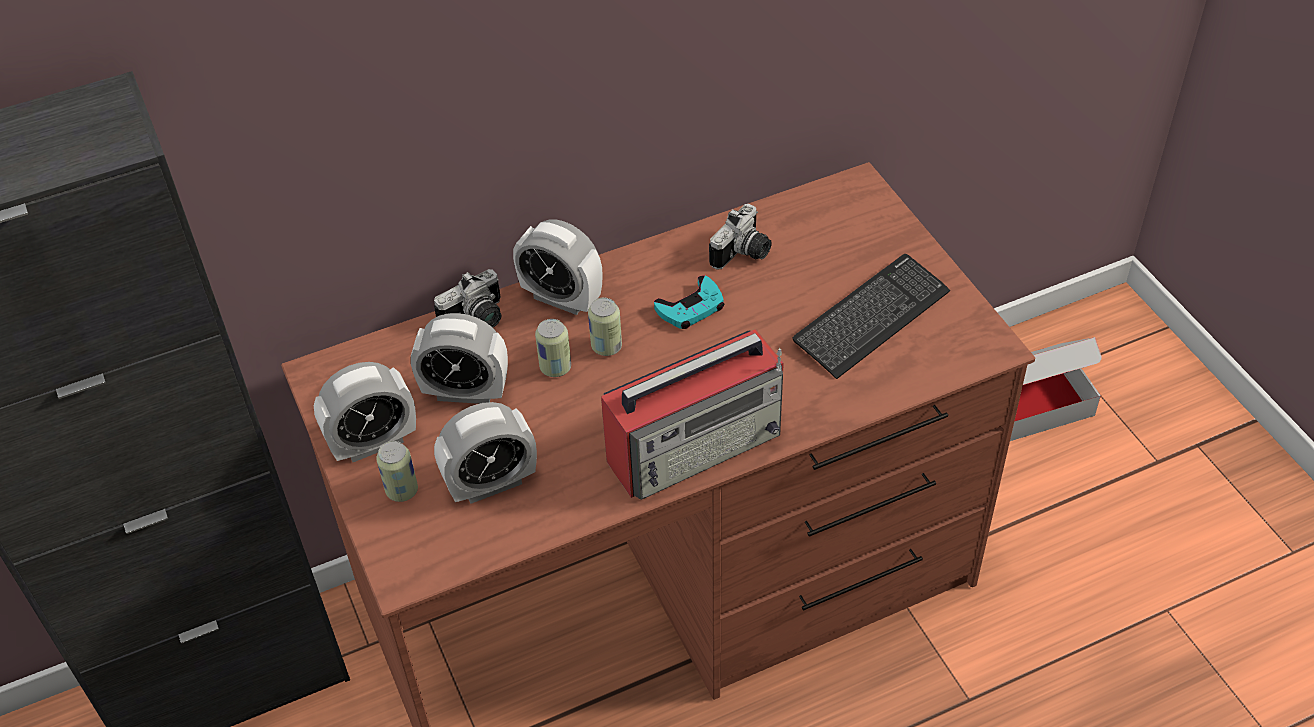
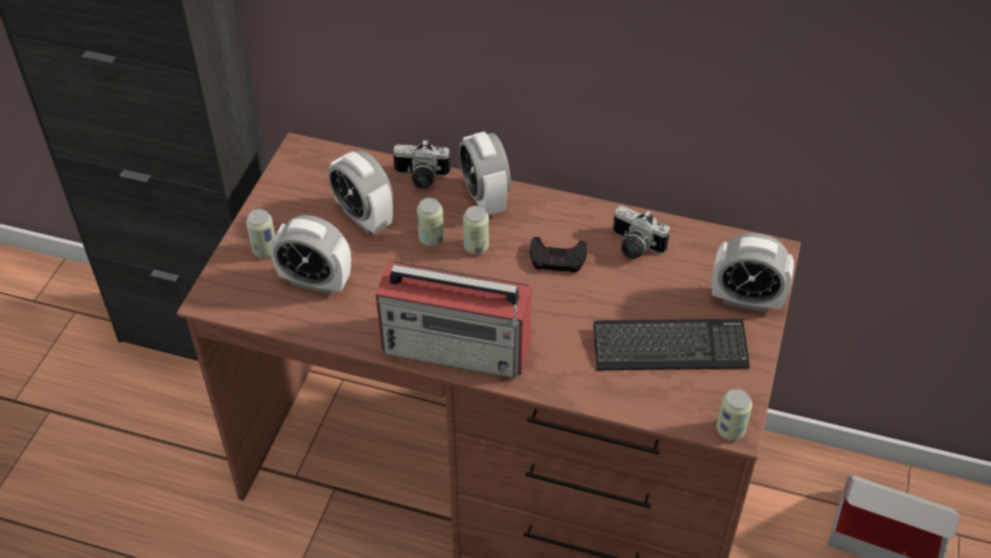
camera: 40 degrees right, 0 degrees up
(373, 442) = (282, 212): alarm clock -> alarm clock (746, 299)
(691, 308) = (557, 259): turquoise game controller -> black game controller
(744, 254) = (634, 247): camera -> camera turned 45 degrees clockwise
(993, 351) = (730, 430): none -> can

